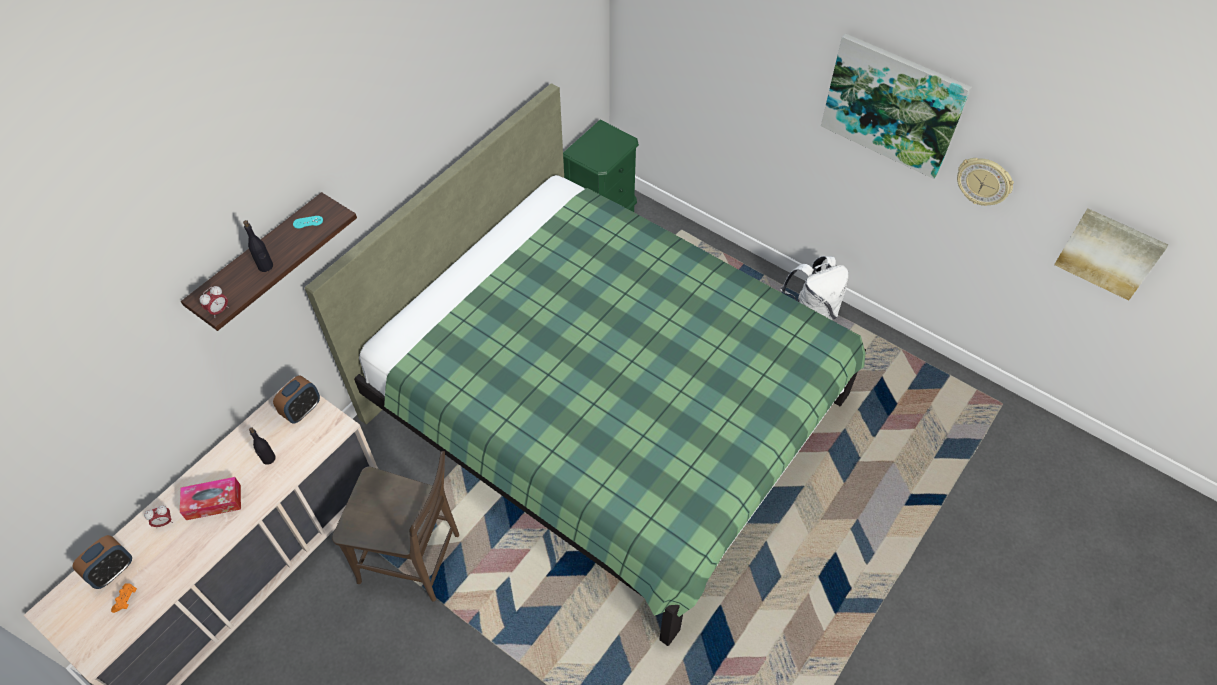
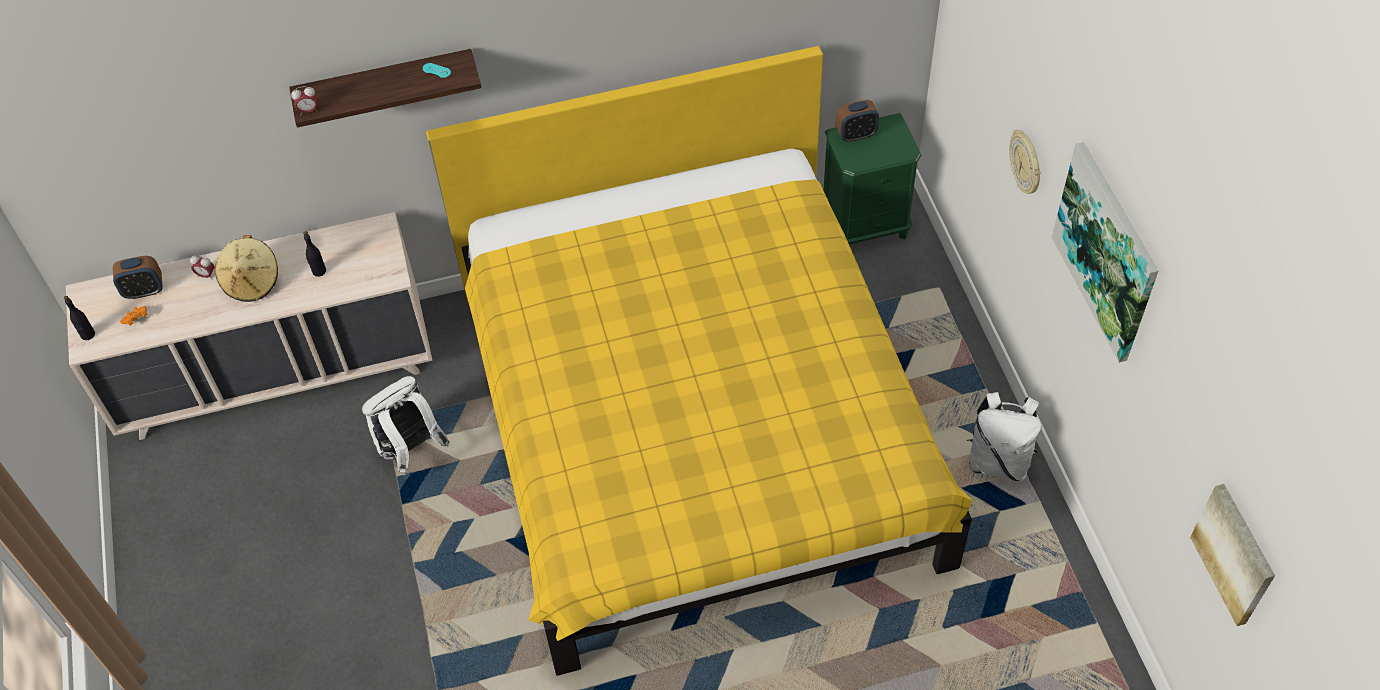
camera: 40 degrees right, 0 degrees up
(213, 502) = (252, 282): tissue box -> beige hat
(265, 266) = (372, 92): black bottle -> black bottle (88, 335)
(302, 410) = (377, 245): alarm clock -> alarm clock (856, 135)
(415, 559) = (411, 450): brown chair -> white backpack
(607, 409) = (695, 425): green bed -> yellow bed
(984, 181) = (1158, 394): wall clock -> wall clock (1026, 163)

